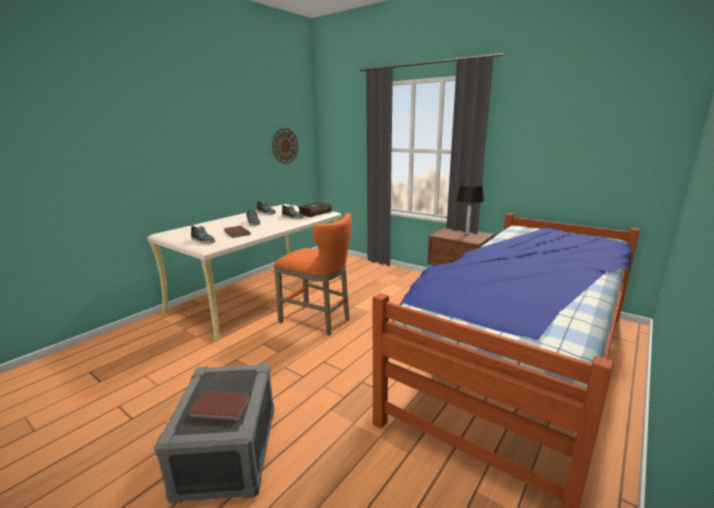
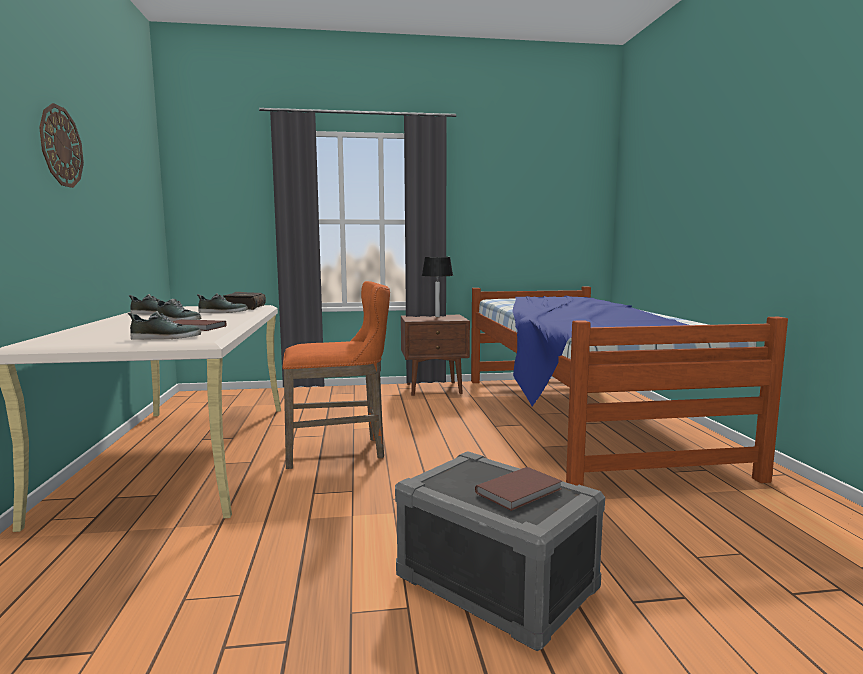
camera: 45 degrees left, 10 degrees down
(285, 146) = (137, 209): wall clock -> wall clock (61, 146)

